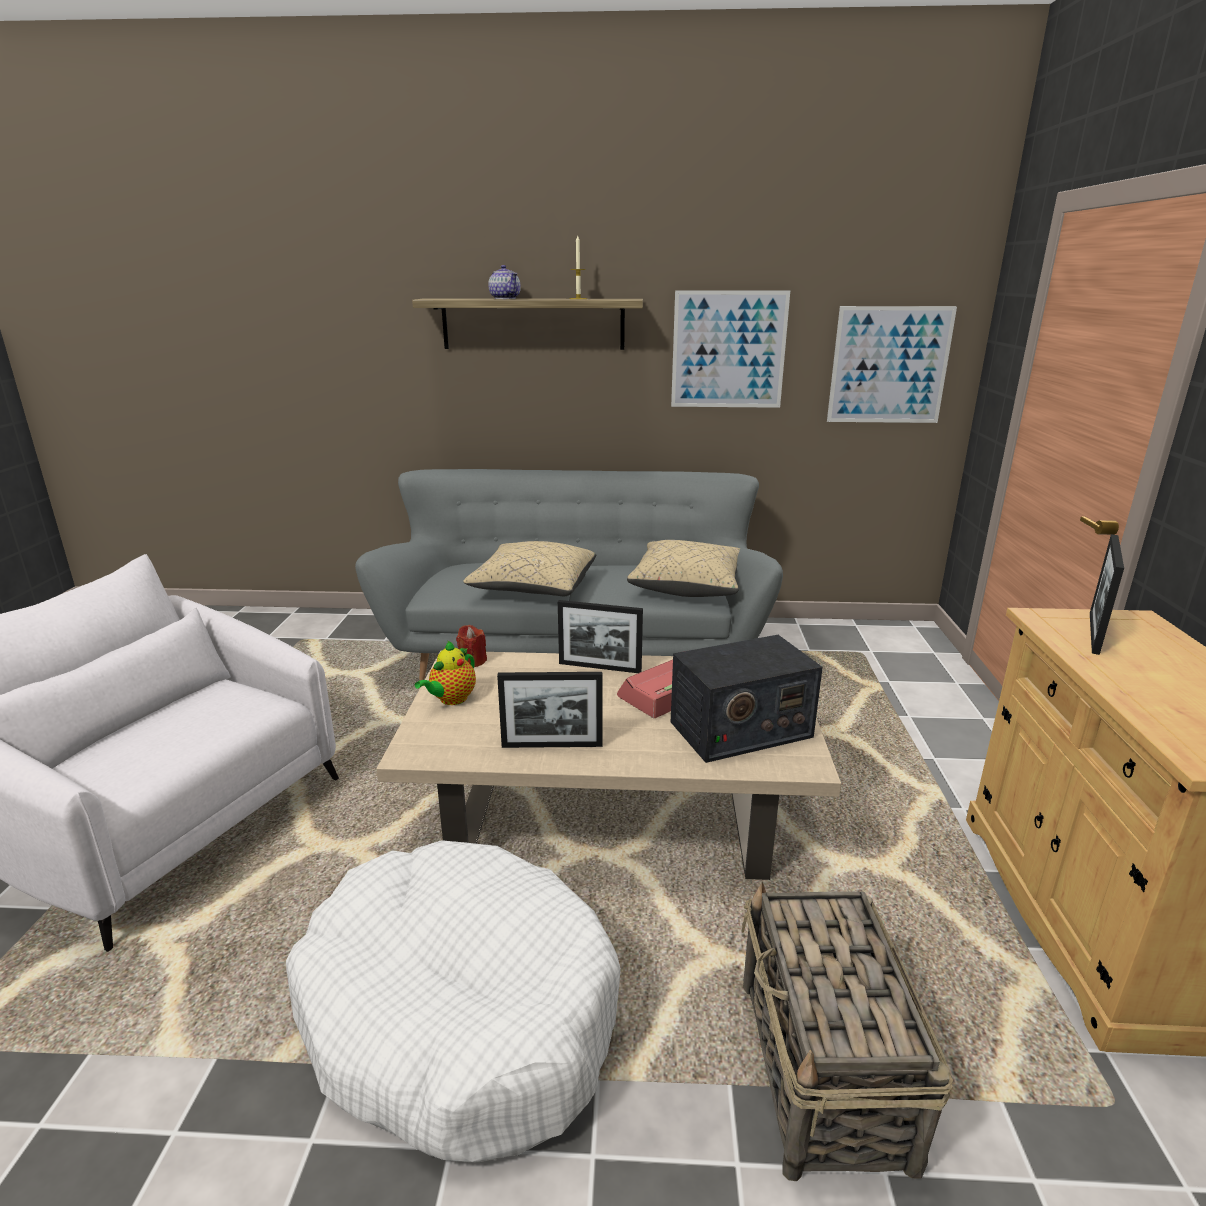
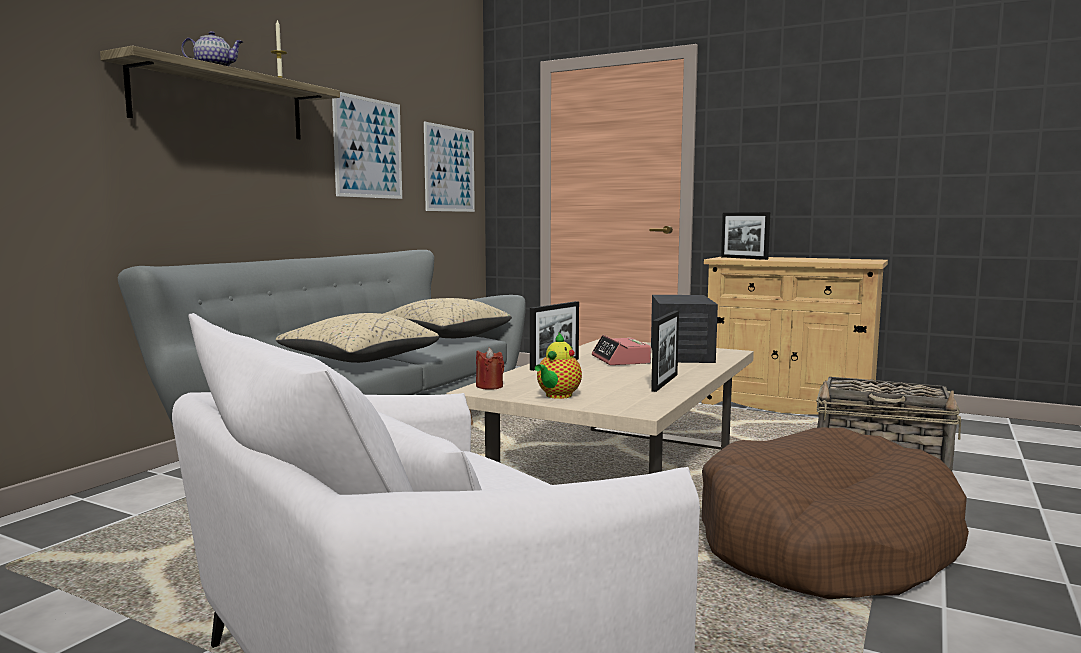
camera: 65 degrees left, 15 degrees down
(451, 699) = (557, 396): teapot -> teapot turned 60 degrees clockwise
(458, 1013) = (824, 544): white dog bed -> brown dog bed

